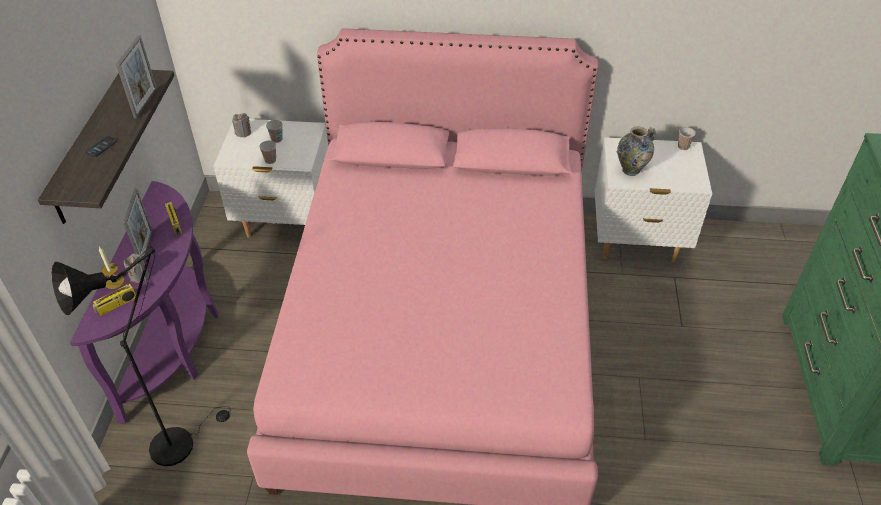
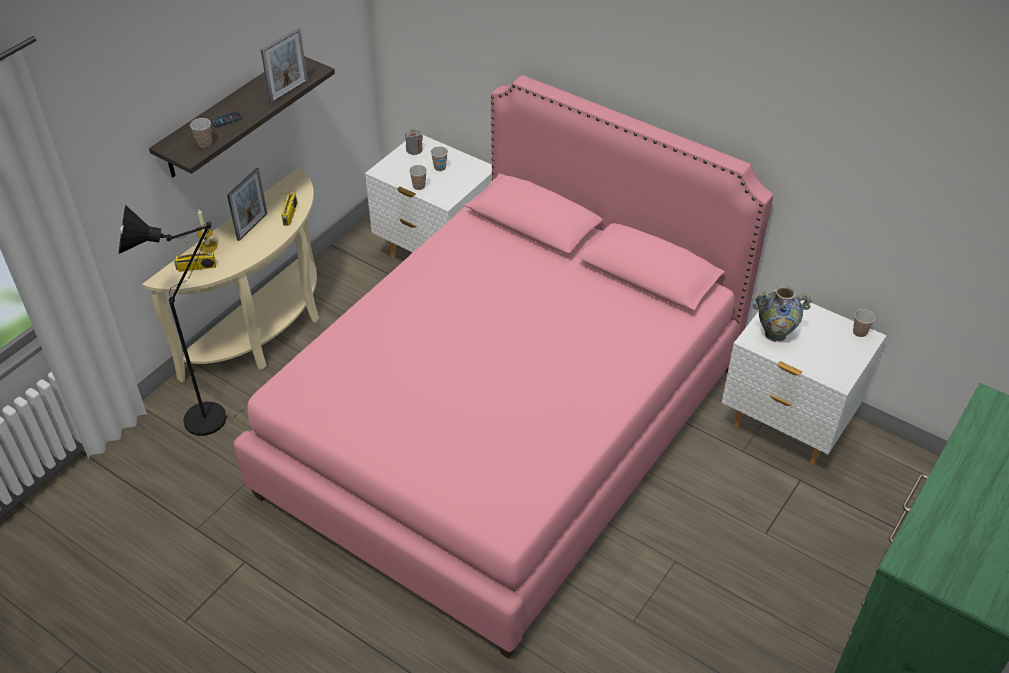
camera: 30 degrees right, 0 degrees up
(96, 175) = (204, 143): none -> cup
(139, 276) = (230, 250): grey candle -> none
(177, 344) = (267, 332): purple console table -> beige console table

